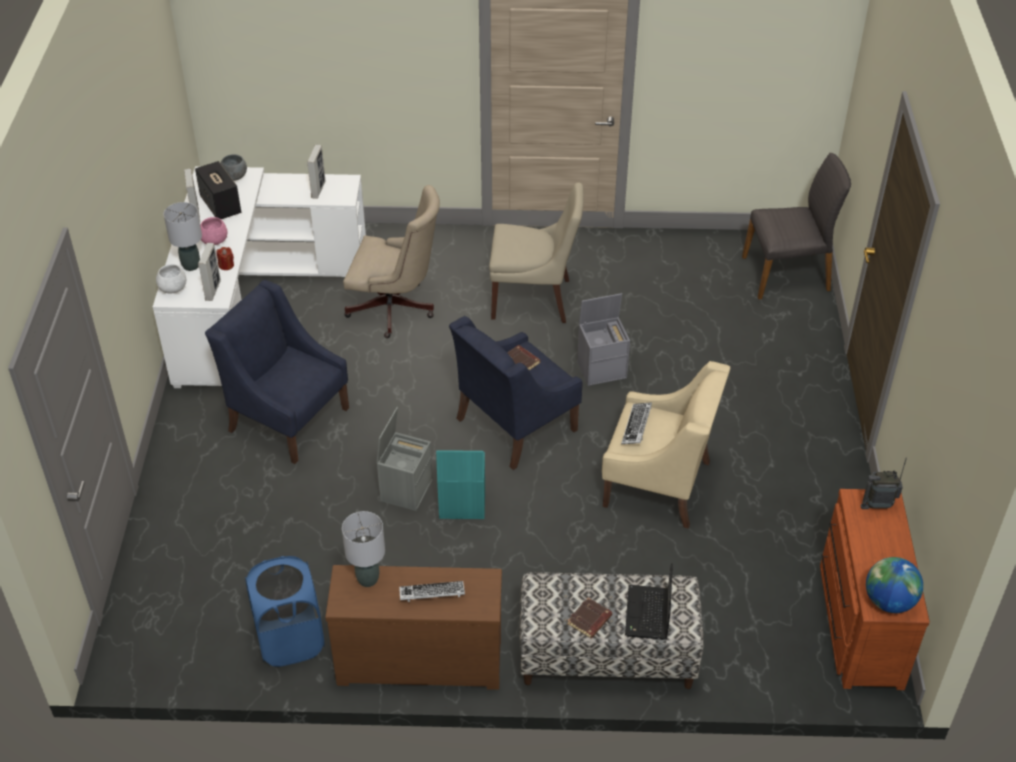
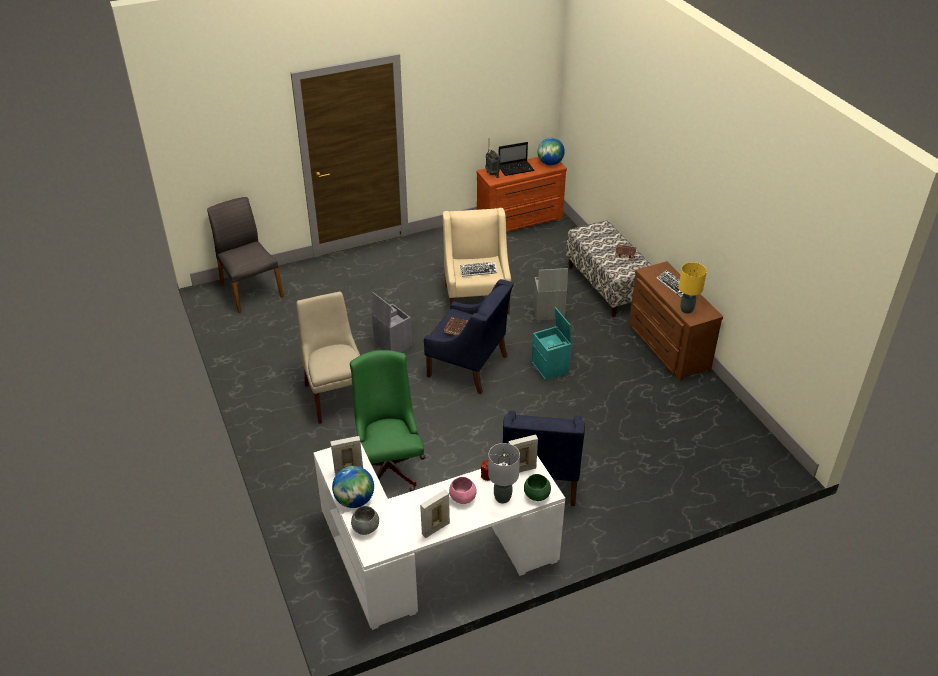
camera: 115 degrees left, 5 degrees down
(173, 288) = (536, 495): white bowl -> green bowl
(221, 205) = (413, 517): speaker -> none
(277, 184) = (354, 500): none -> globe
(290, 640) = (702, 400): blue laundry basket -> none
(367, 579) = (687, 310): grey table lamp -> yellow table lamp
(396, 310) = (388, 465): beige office chair -> green office chair
(406, 489) = (557, 395): grey storage box -> grey storage box (548, 312)
(648, 614) = (605, 237): laptop -> laptop (516, 168)

